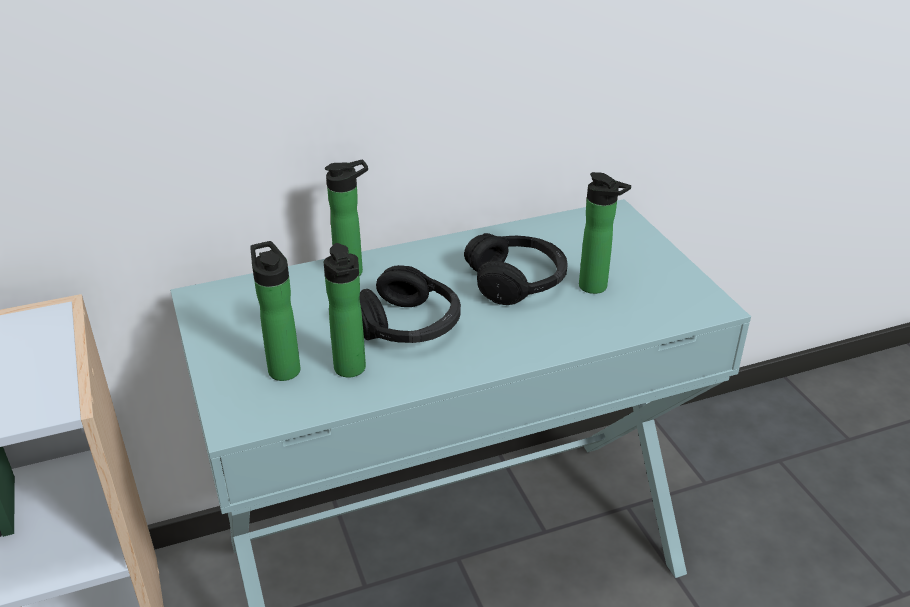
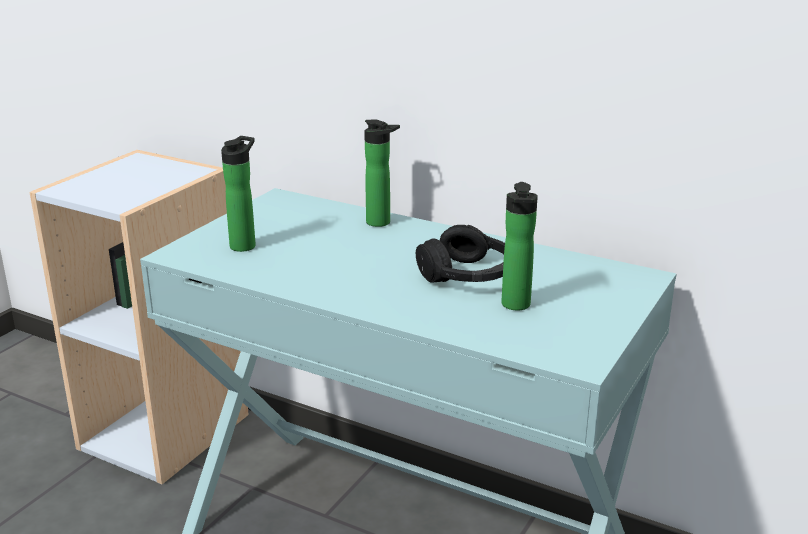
camera: 50 degrees right, 10 degrees down
(351, 371) = (272, 264): bottle -> none
(408, 326) = (349, 262): black headphones -> none

